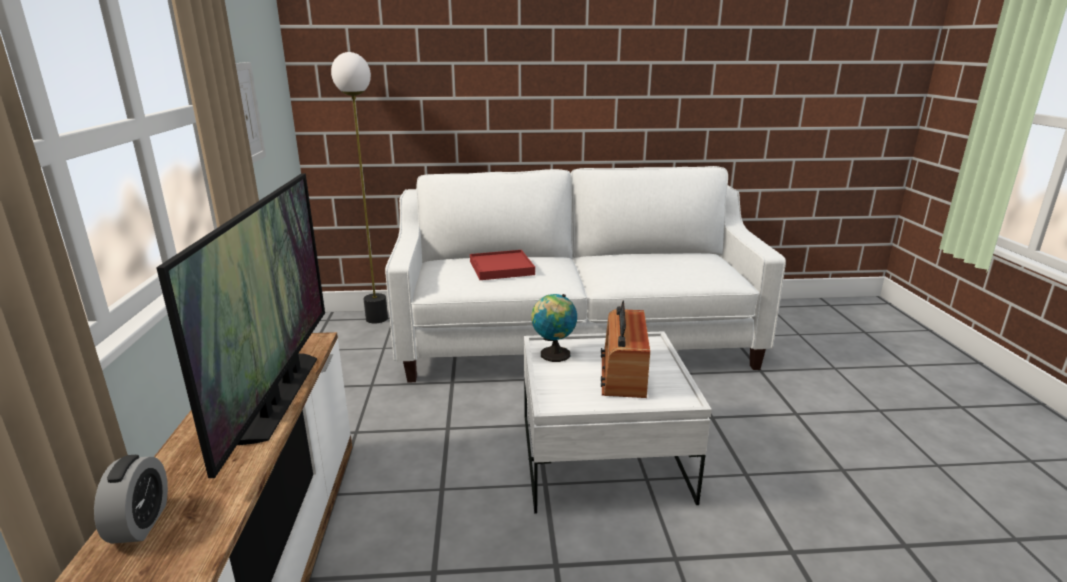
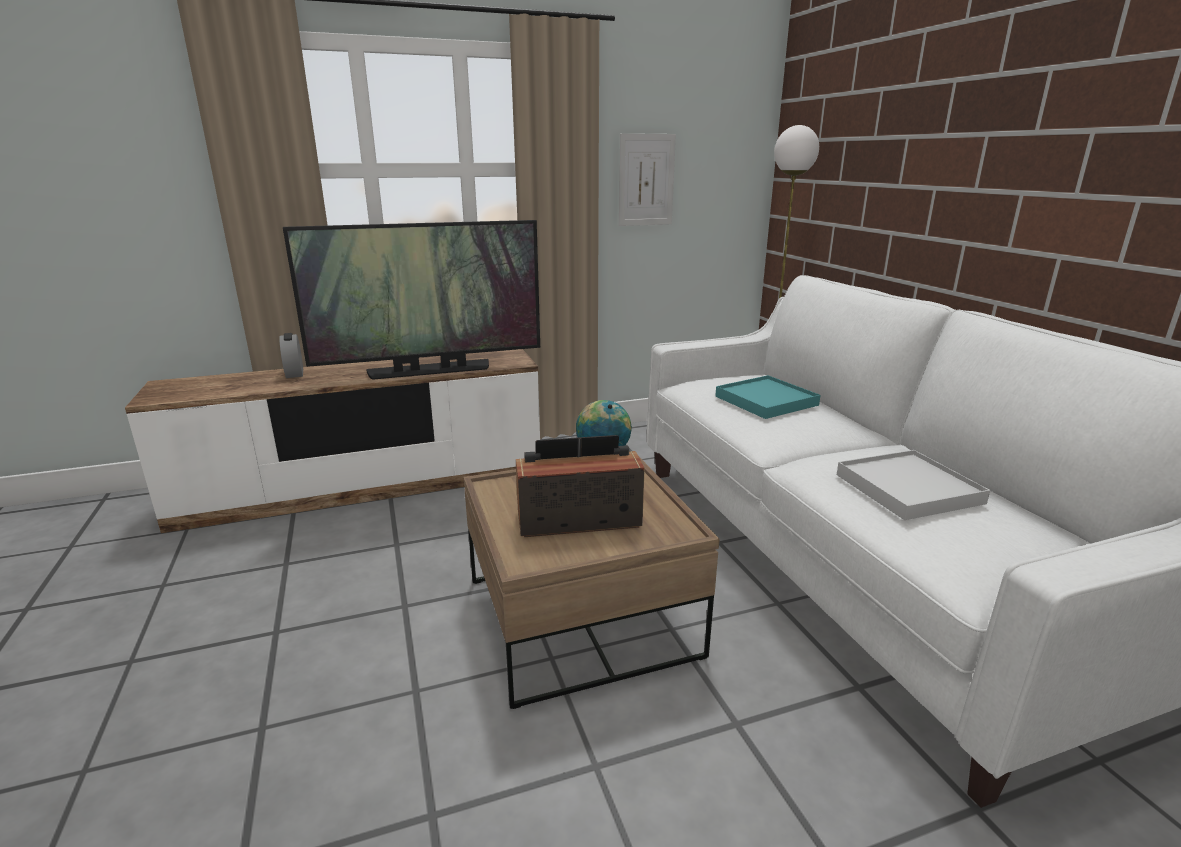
camera: 75 degrees right, 0 degrees up
(140, 523) = (294, 373): alarm clock -> alarm clock turned 90 degrees clockwise
(501, 268) = (765, 401): red tray -> turquoise tray
(602, 457) = (581, 617): white coffee table -> brown coffee table
(650, 266) = (908, 488): none -> white tray

